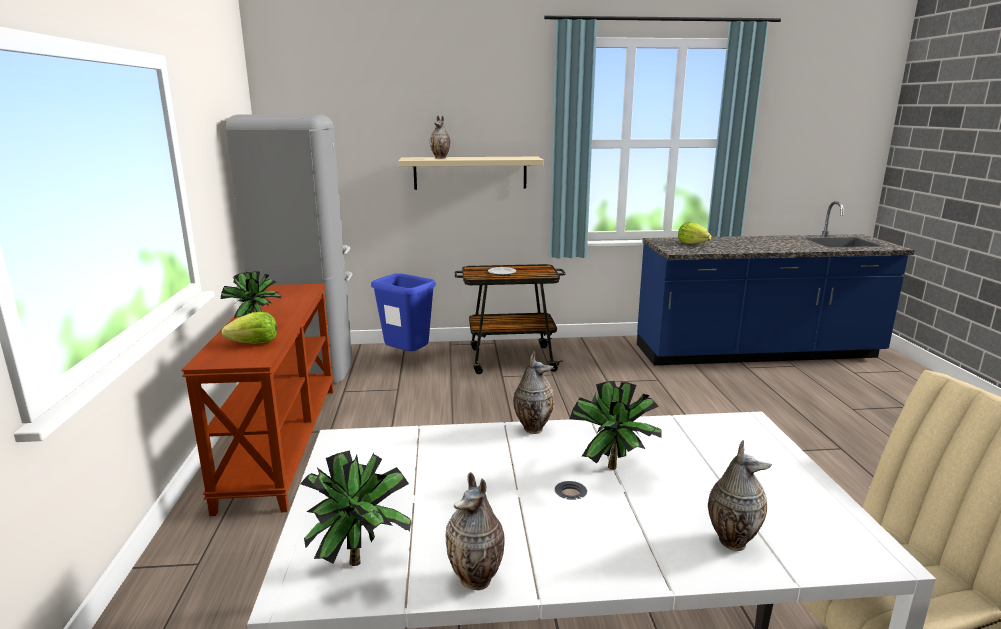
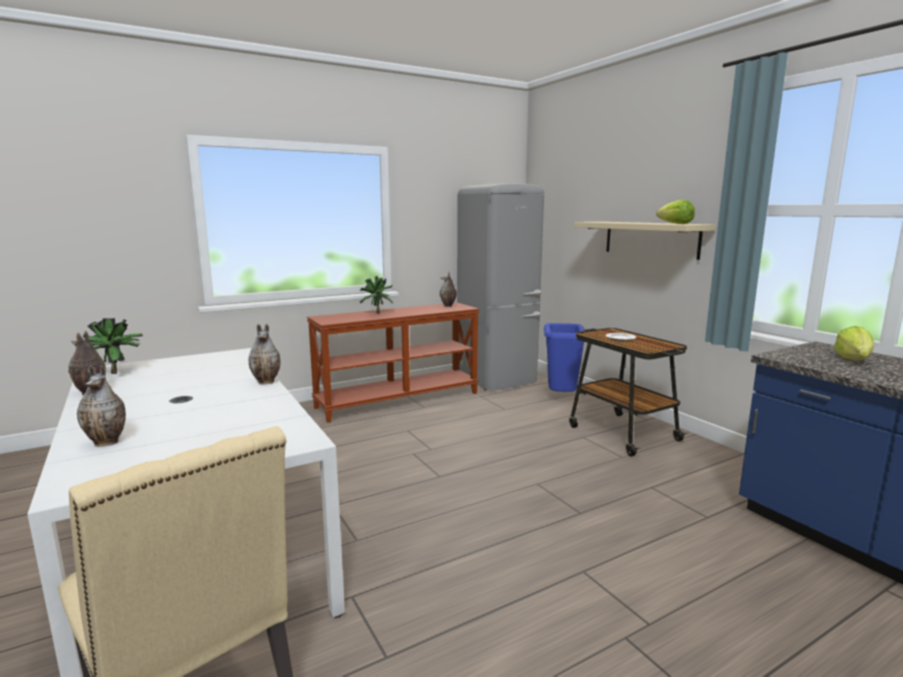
camera: 65 degrees right, 5 degrees down
(254, 343) = (352, 317): lettuce -> lettuce (675, 224)
(441, 158) = (616, 222): vase -> vase (448, 306)
(615, 471) = (206, 406): potted plant -> none

